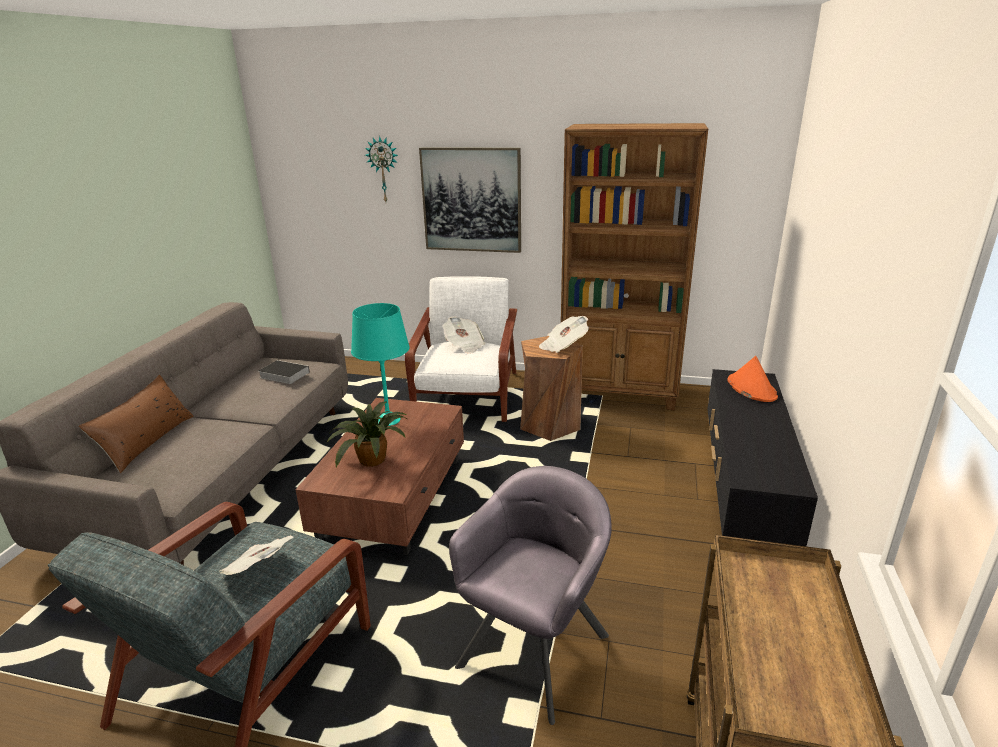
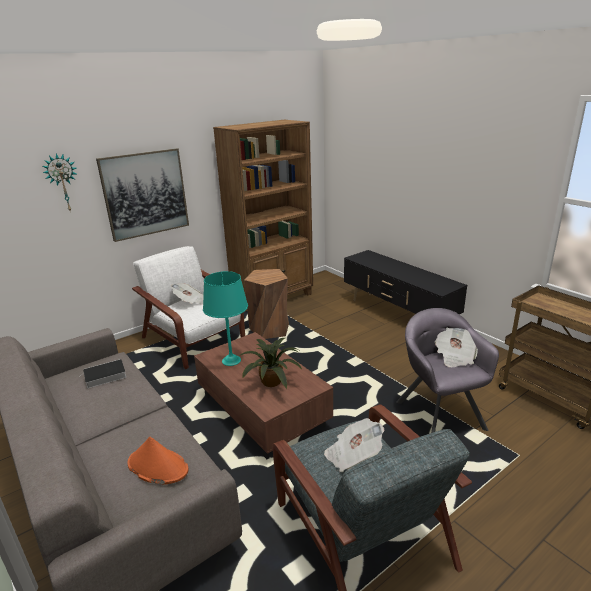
camera: 50 degrees left, 0 degrees up
(147, 441) = (96, 475): brown pillow -> none
(563, 346) = (272, 273): newspaper -> newspaper (455, 356)
(751, 388) = (373, 259): orange hat -> orange hat (157, 466)

